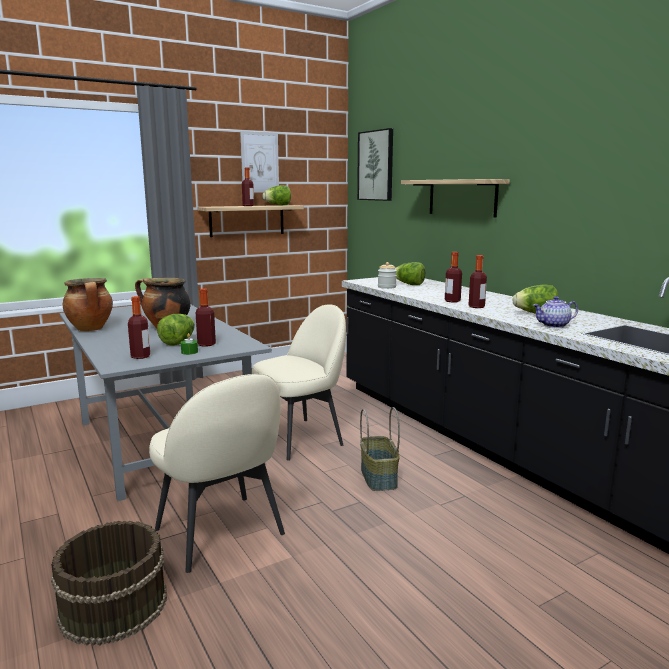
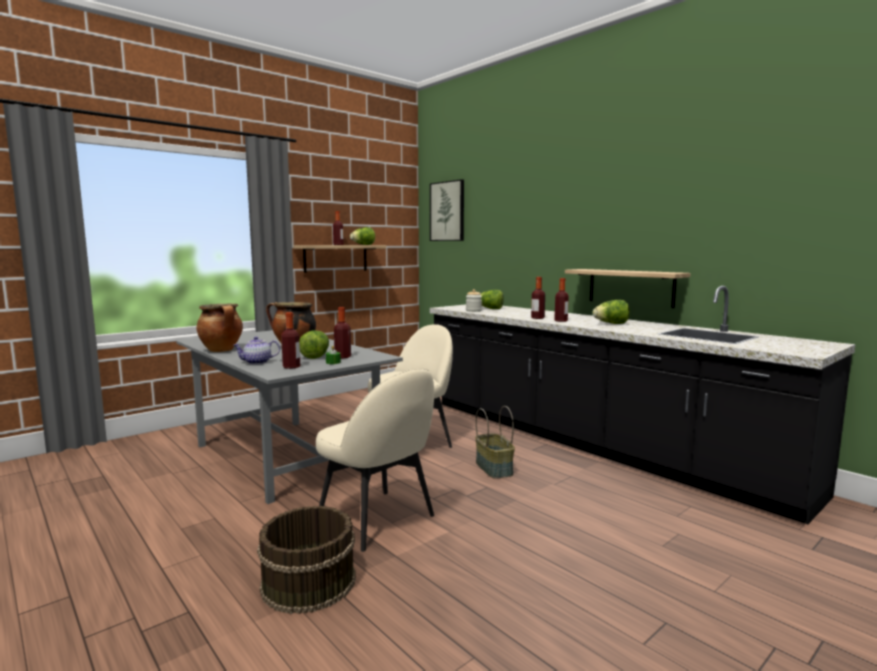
camera: 10 degrees left, 5 degrees down
(260, 162) = (346, 207): picture -> none
(462, 197) = (531, 235): shelf -> shelf (630, 287)
(554, 325) = (632, 330): teapot -> teapot (257, 362)

